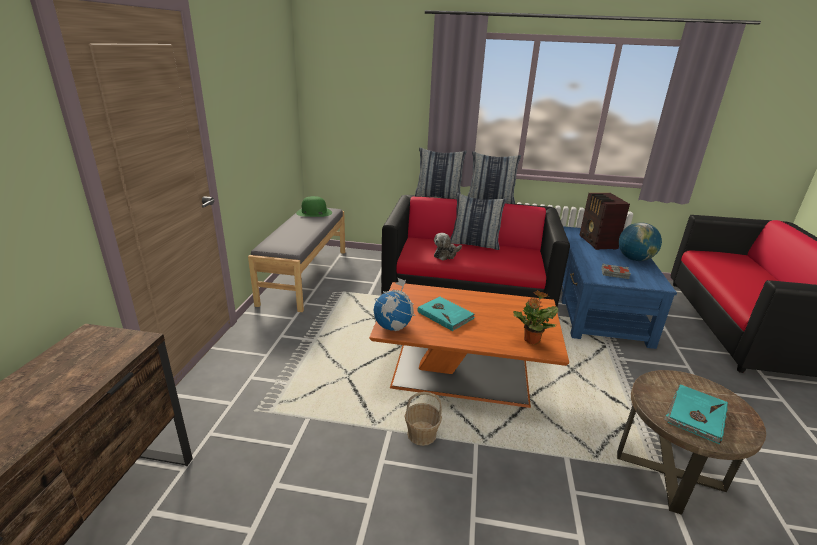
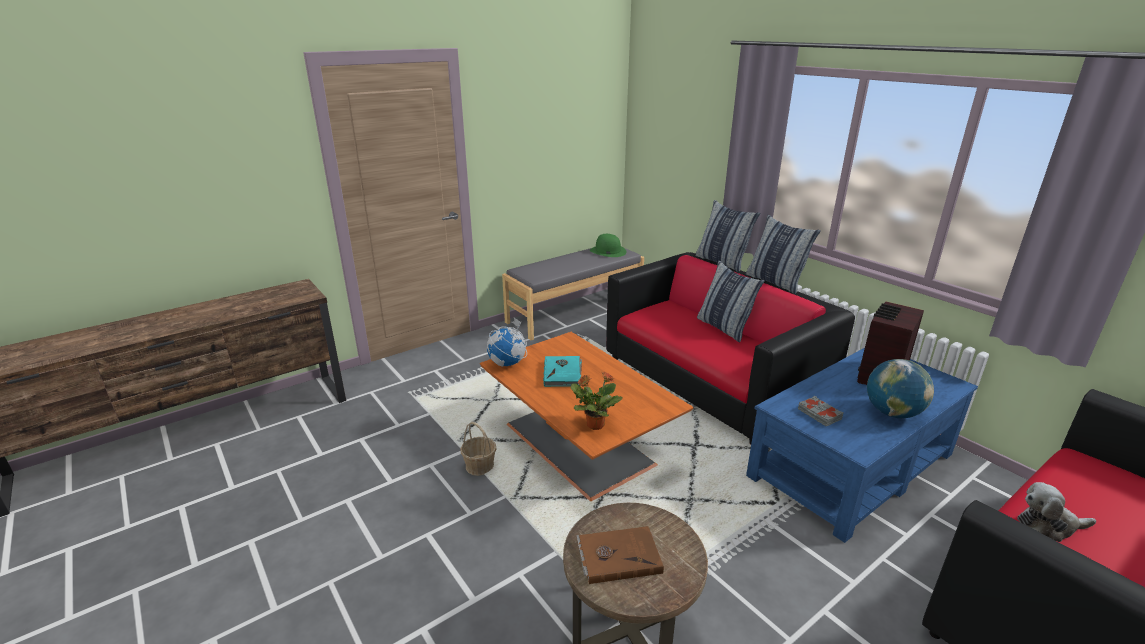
camera: 45 degrees right, 0 degrees up
(446, 254) = (671, 327): plush toy -> plush toy (1048, 525)
(695, 415) = (618, 556): turquoise book -> brown book

